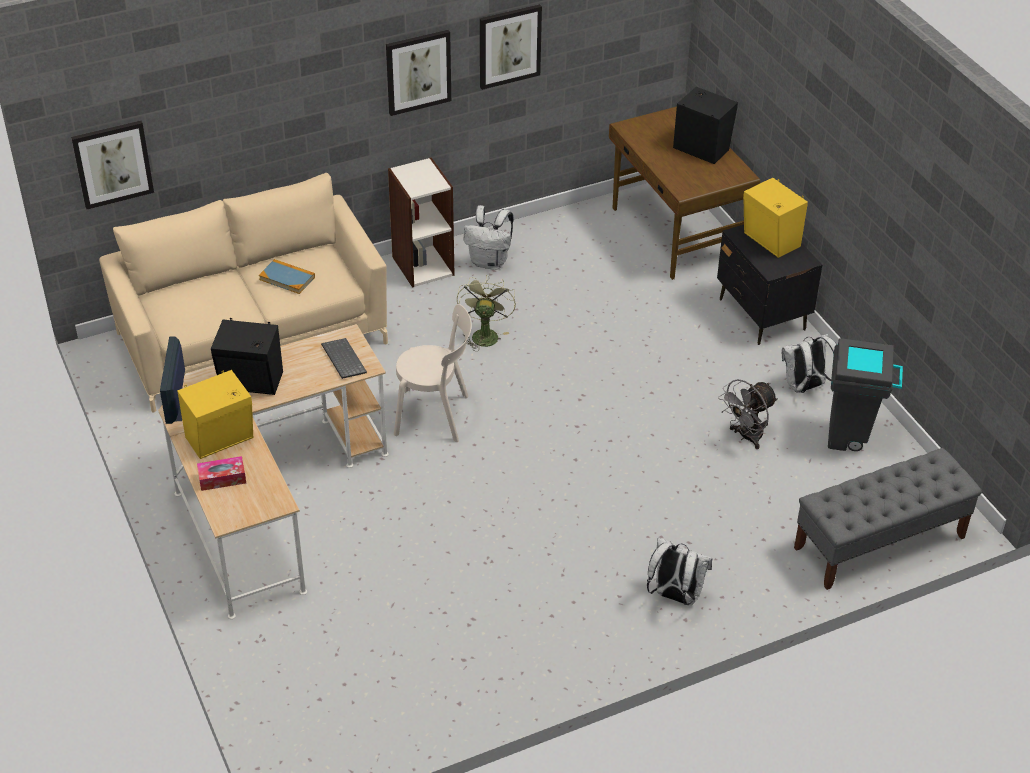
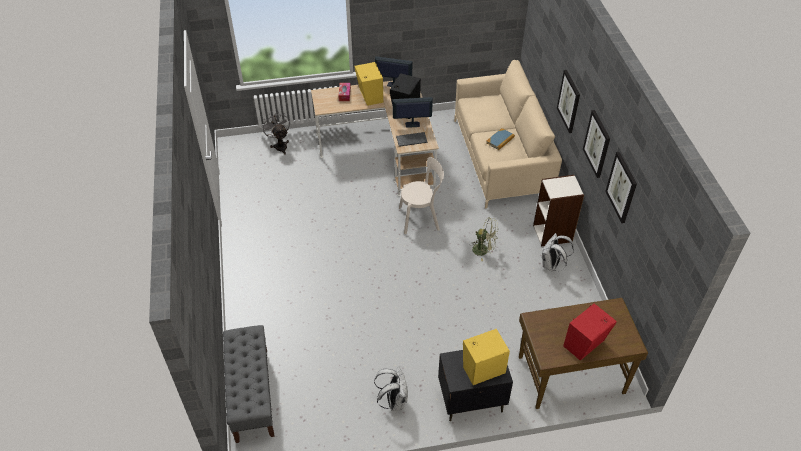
camera: 105 degrees right, 5 degrees up
(112, 164) = (535, 37): picture -> picture (569, 101)
(298, 366) = (412, 124): none -> monitor
(436, 416) = (421, 218): beige chair -> beige chair turned 120 degrees counterclockwise
(675, 596) = (258, 287): white backpack -> none
(701, 147) = (585, 344): black speaker -> red speaker
(746, 437) = (360, 354): grey fan -> grey fan (280, 145)
(851, 437) = (340, 411): grey trash can -> none

